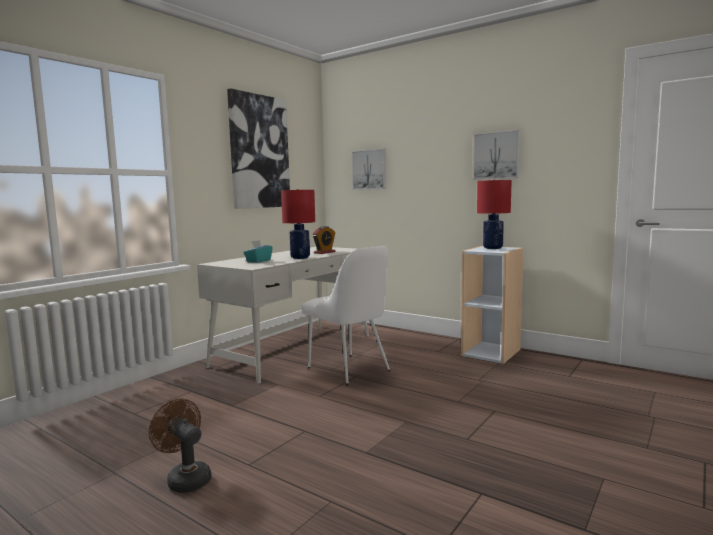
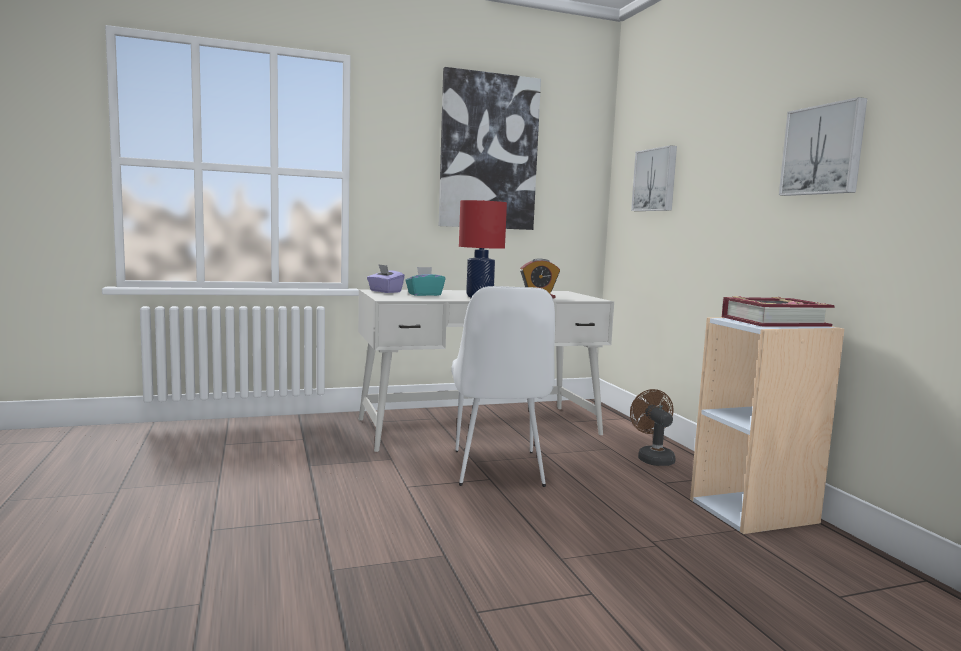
camera: 35 degrees right, 0 degrees up
(185, 478) = (146, 519): brown fan -> brown fan (652, 458)
(224, 263) = (385, 291): none -> purple tissue box
(492, 248) = (774, 322): red table lamp -> book

